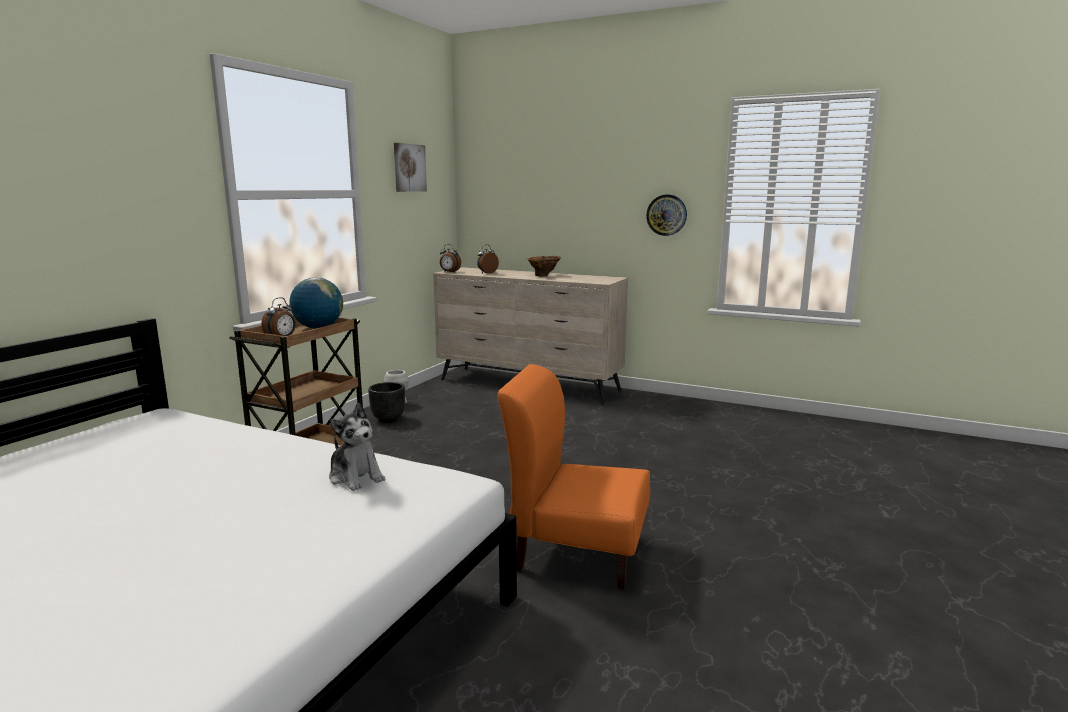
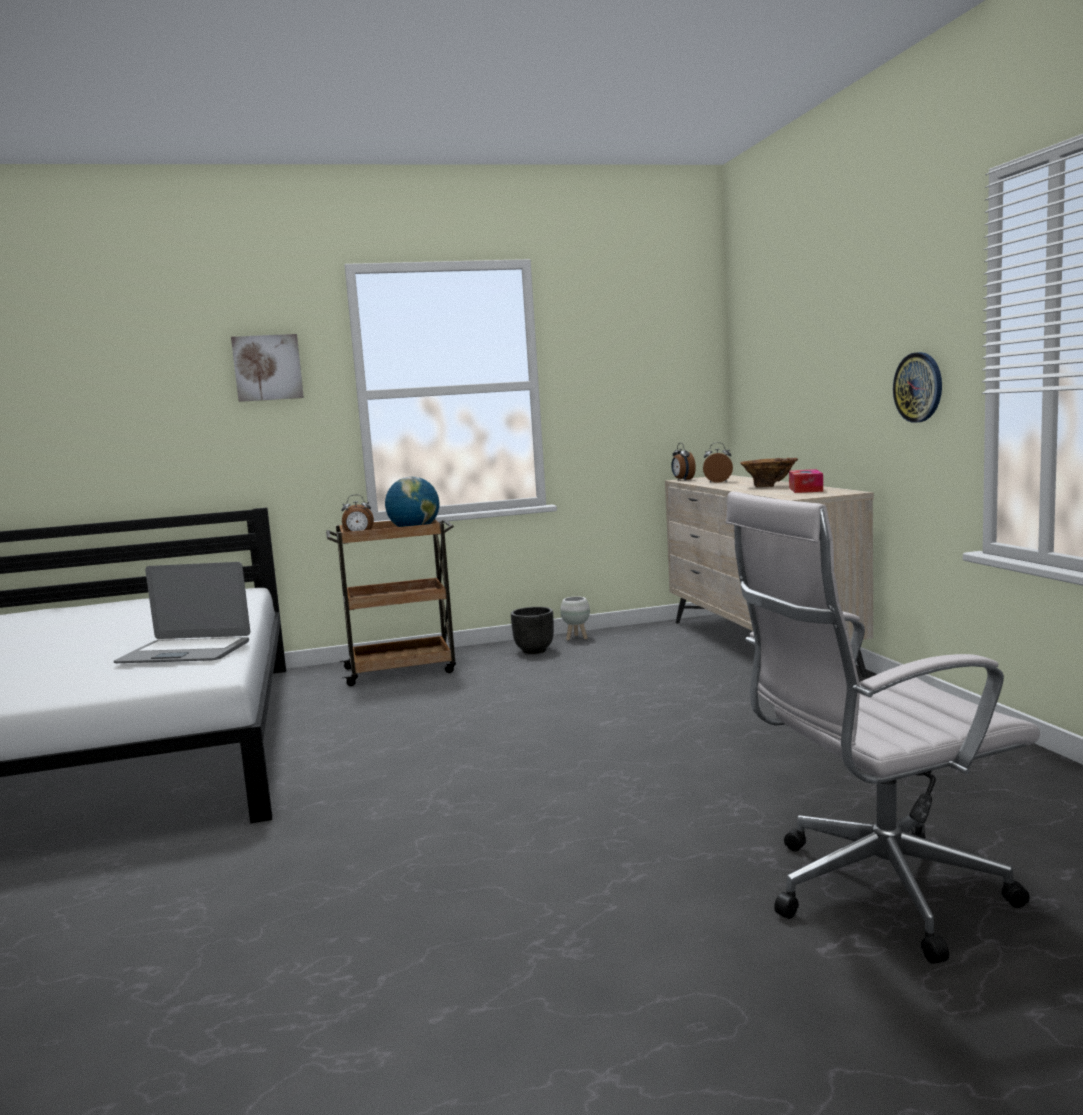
camera: 50 degrees right, 5 degrees down
(356, 477) = (185, 652): plush toy -> laptop
(409, 168) = (629, 348): picture -> picture (268, 368)
(576, 552) = (385, 811): orange chair -> none
(580, 277) = (805, 489): none -> tissue box
(847, 486) = (874, 893): none -> white office chair

